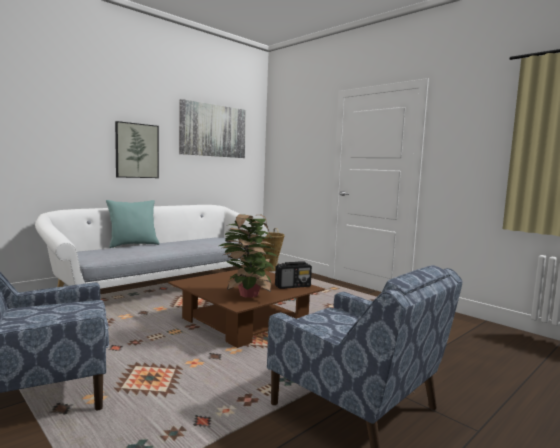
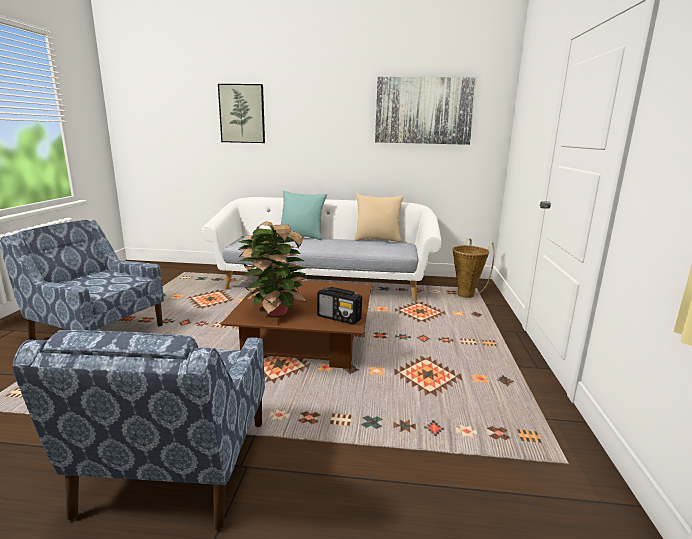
camera: 50 degrees right, 10 degrees up
(137, 150) = (326, 140): picture -> picture (242, 113)
(197, 238) = (377, 240): none -> beige pillow

